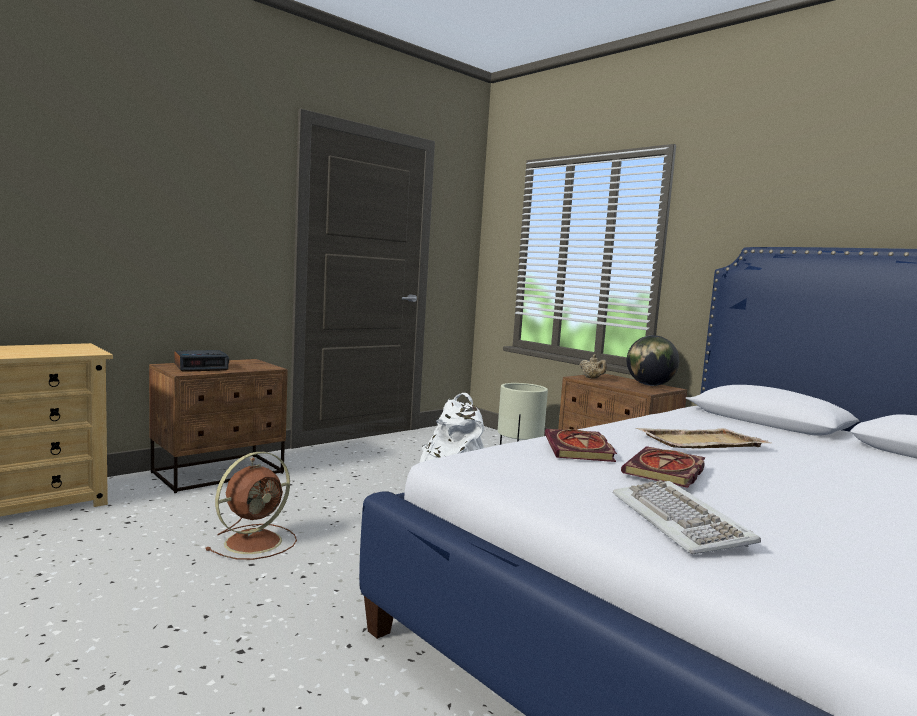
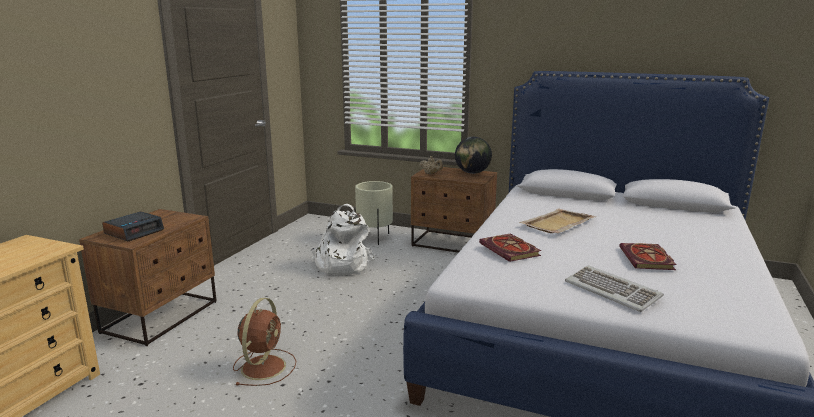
camera: 25 degrees left, 10 degrees up
(665, 471) = (570, 255): book -> book (648, 259)

